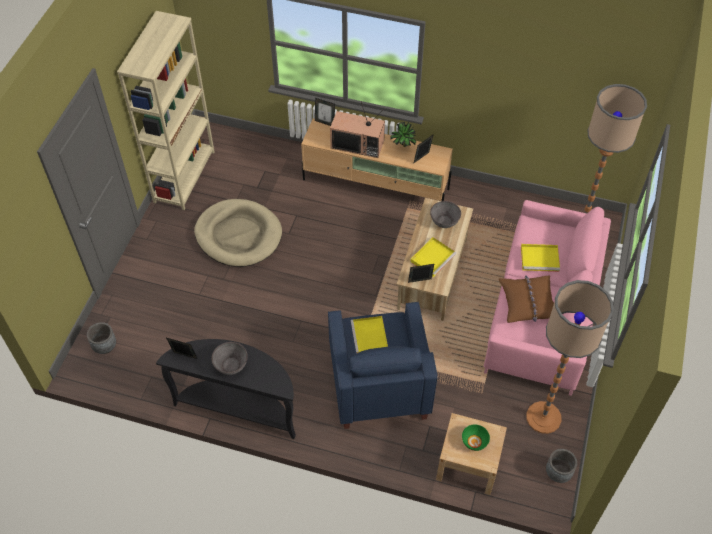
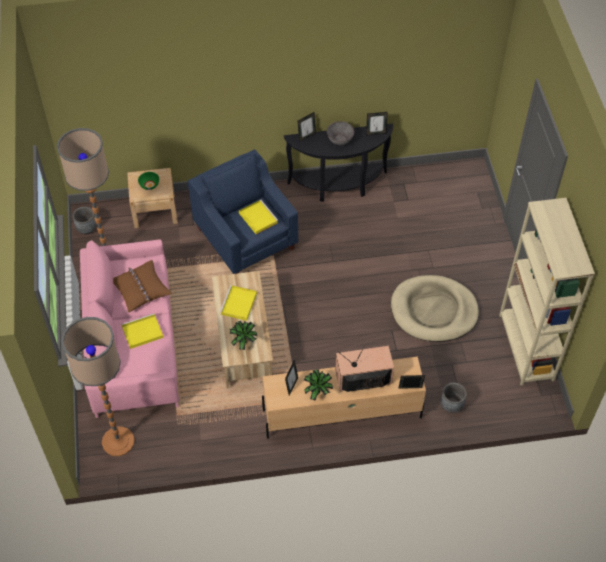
camera: 155 degrees right, 0 degrees up
(105, 346) = (467, 188): grey planter -> grey planter (451, 405)
(420, 282) = (240, 279): picture frame -> picture frame (306, 136)
(444, 221) = (243, 342): grey bowl -> potted plant

